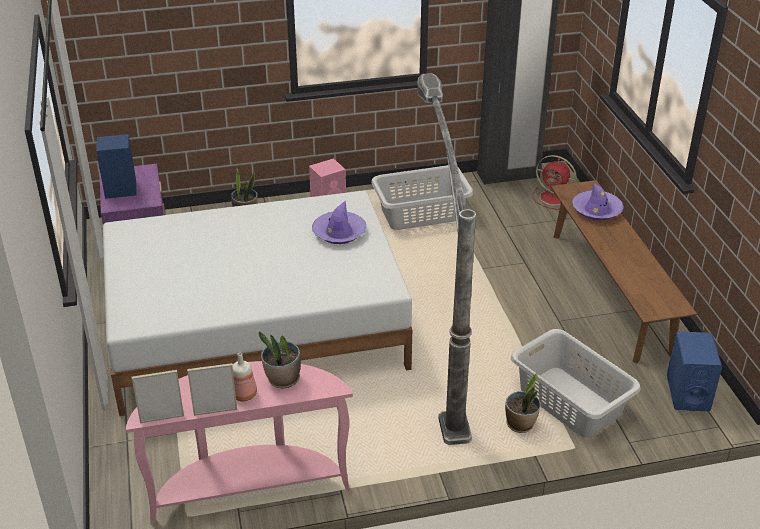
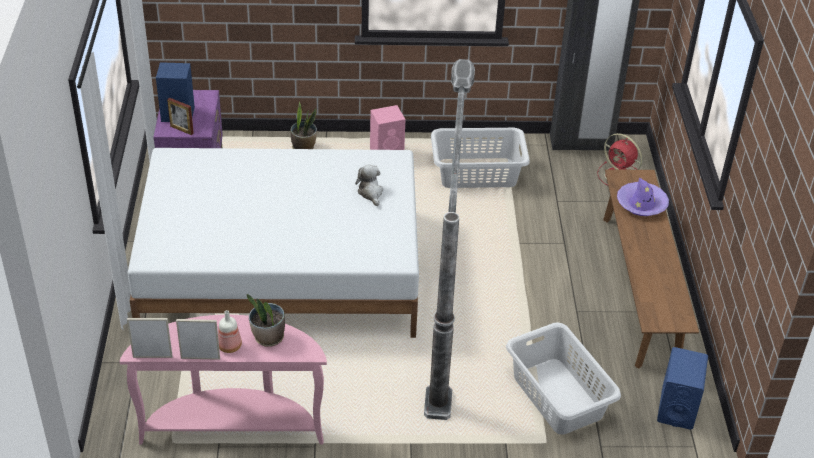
camera: 10 degrees right, 5 degrees up
(128, 203) = (181, 129): none -> picture frame
(339, 233) = (370, 193): purple hat -> plush toy
(520, 424) = (502, 410): potted plant -> none

